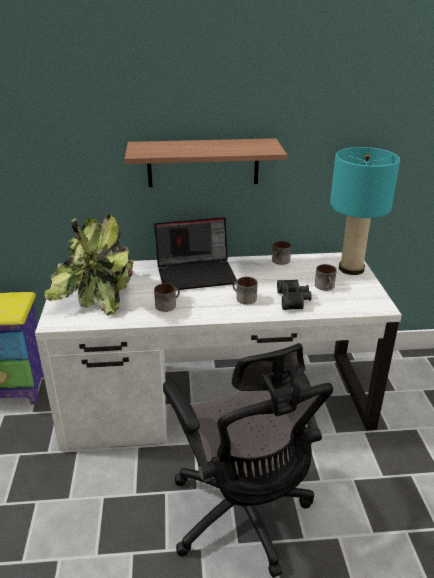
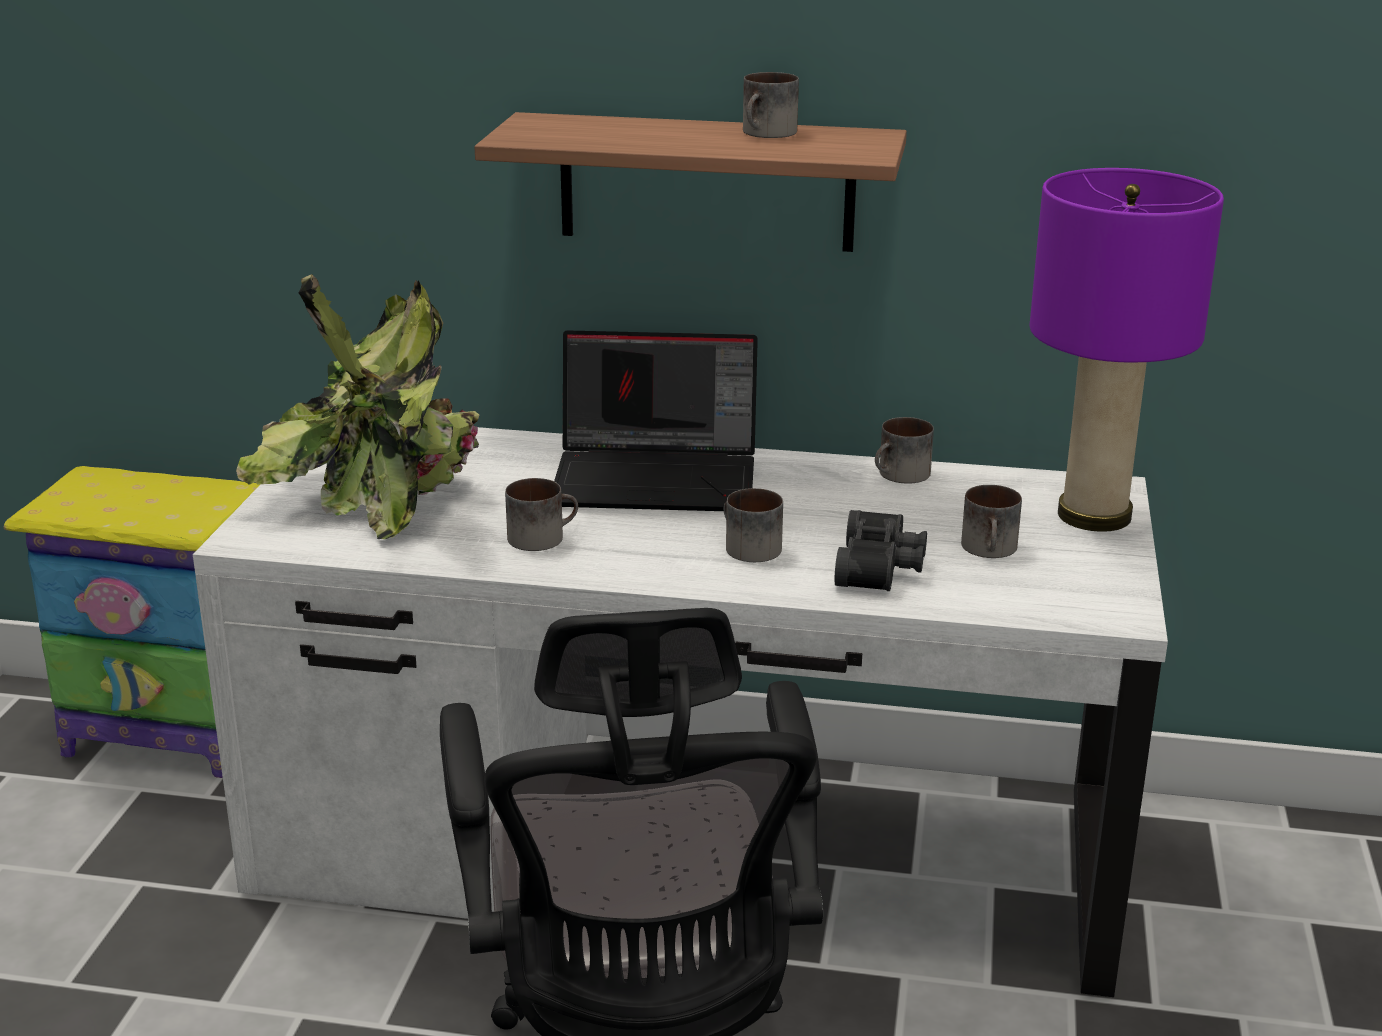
camera: 15 degrees right, 5 degrees down
(230, 144) = (768, 133): none -> mug
(351, 269) = (1093, 516): turquoise table lamp -> purple table lamp

